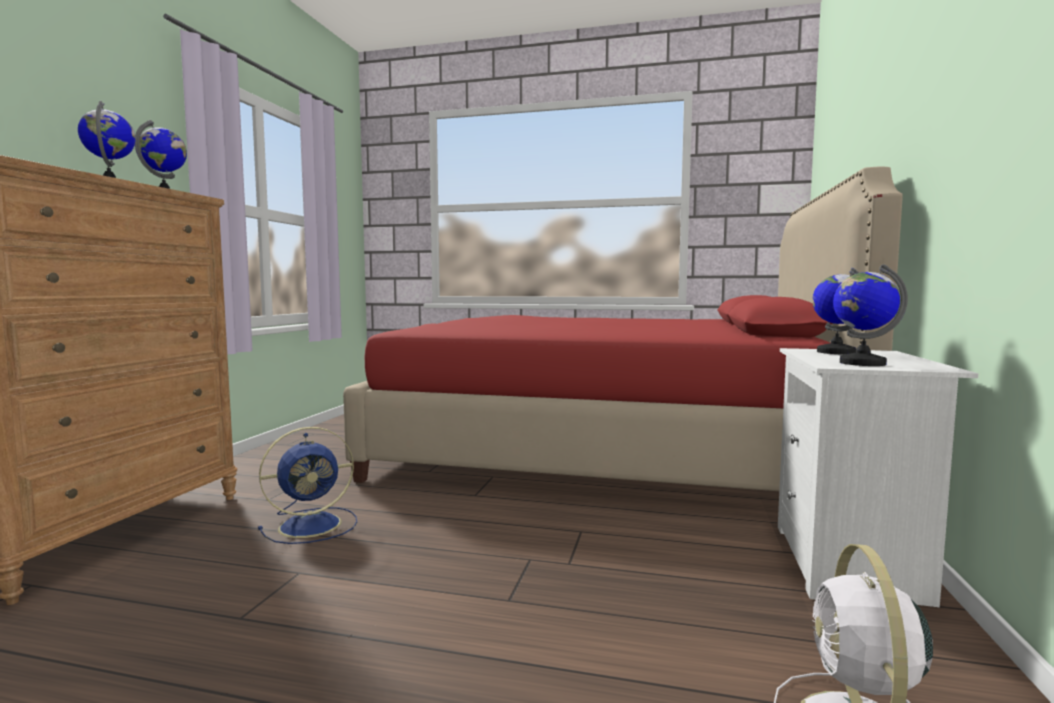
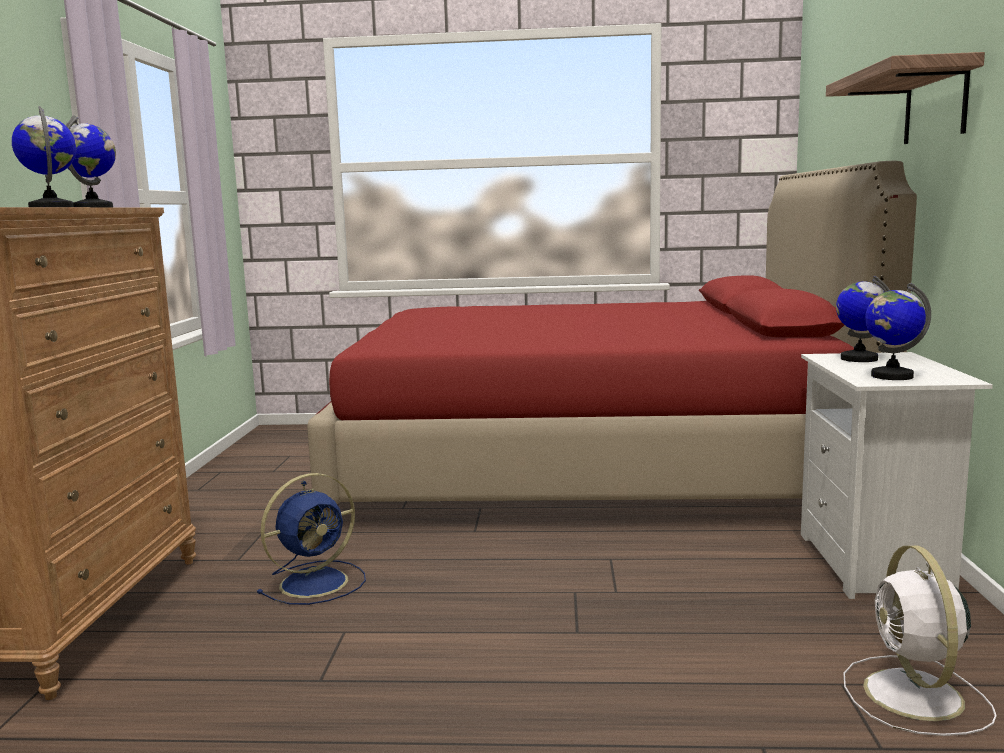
camera: 10 degrees left, 5 degrees up
(923, 104) = (935, 104): none -> shelf

